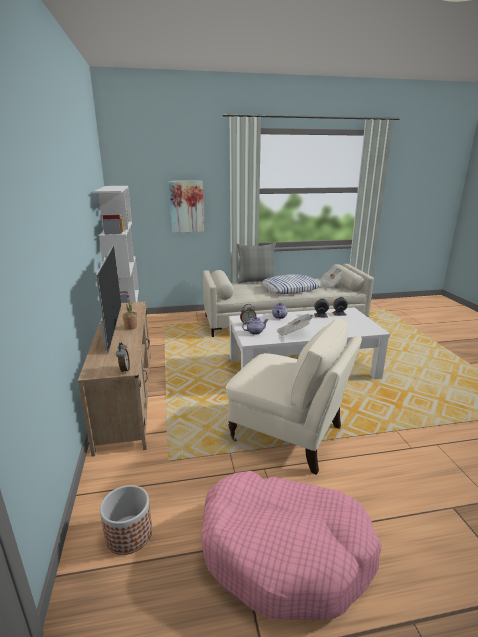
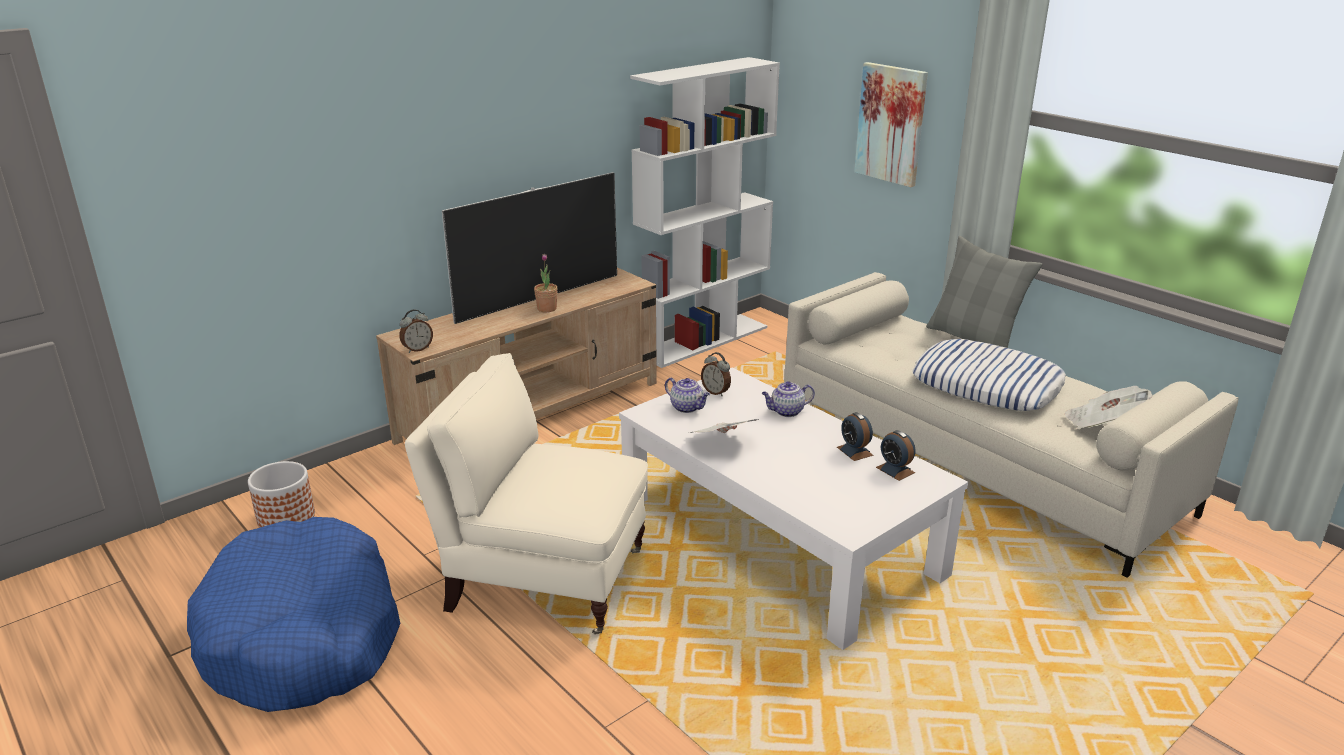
camera: 60 degrees right, 5 degrees up
(285, 551) = (303, 636): pink dog bed -> blue dog bed
(289, 435) = (542, 578): beige armchair -> beige armchair turned 105 degrees clockwise

